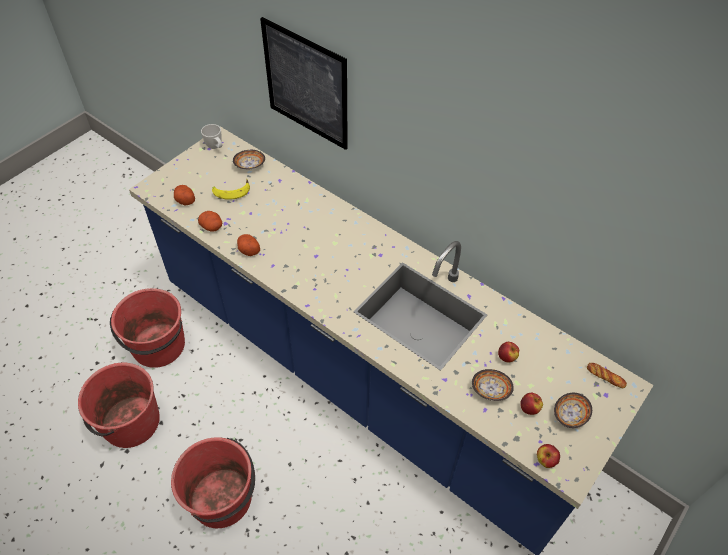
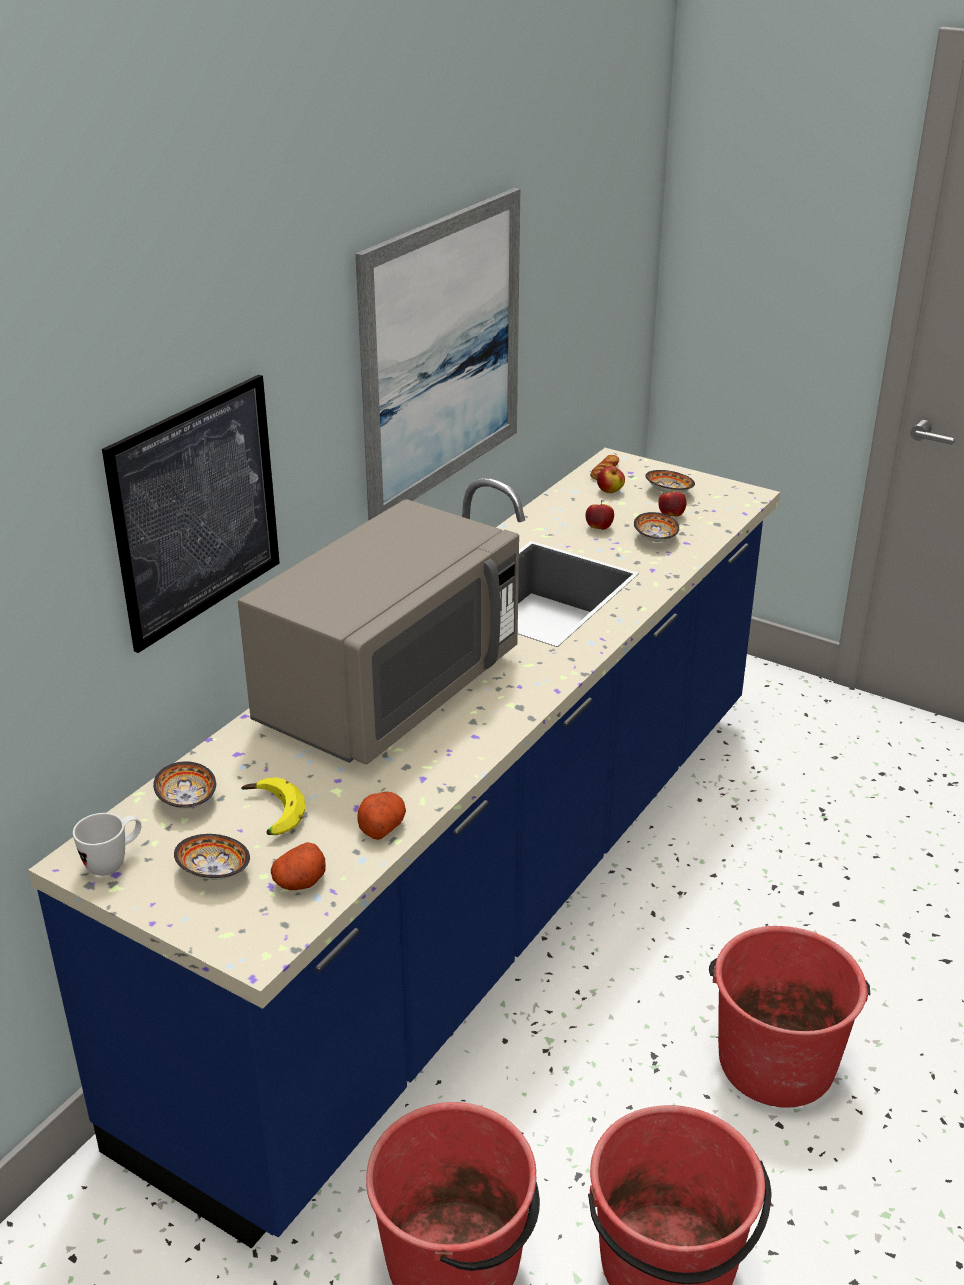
camera: 95 degrees left, 20 degrees down
(200, 175) = (214, 872): none -> bowl
(248, 250) = (440, 769): potato -> none
(319, 234) = (389, 692): none -> grey microwave
(492, 170) = (442, 352): none -> picture
(545, 460) = (737, 508): apple -> apple (610, 491)

